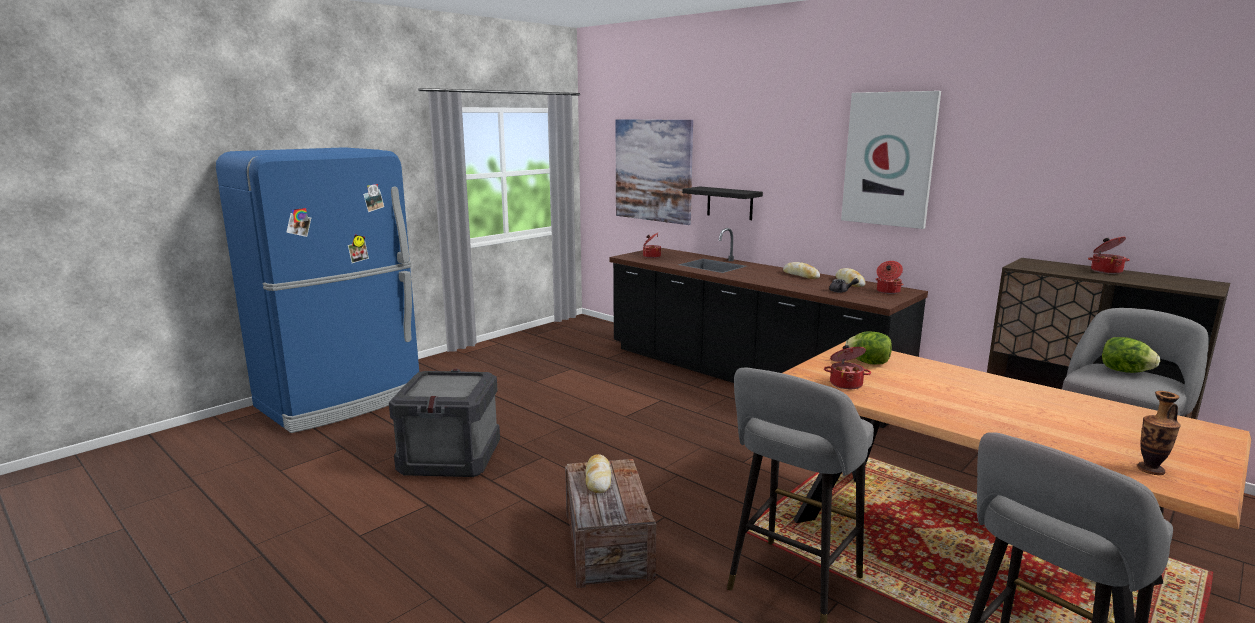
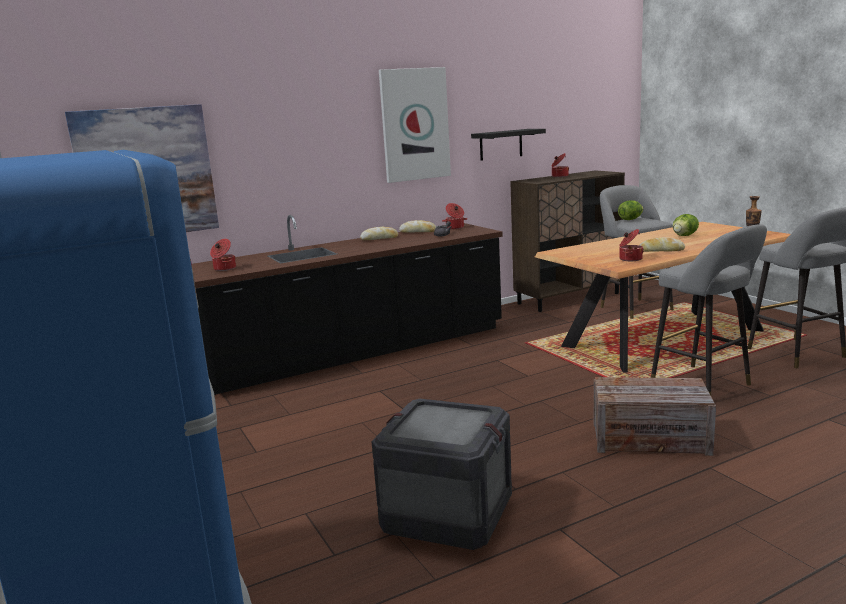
camera: 70 degrees left, 0 degrees up
(598, 479) = (631, 391): bread -> bread (661, 250)
(729, 203) = (267, 191): black shelf -> black shelf (501, 144)
(868, 363) = (589, 252): lettuce -> lettuce (684, 236)

